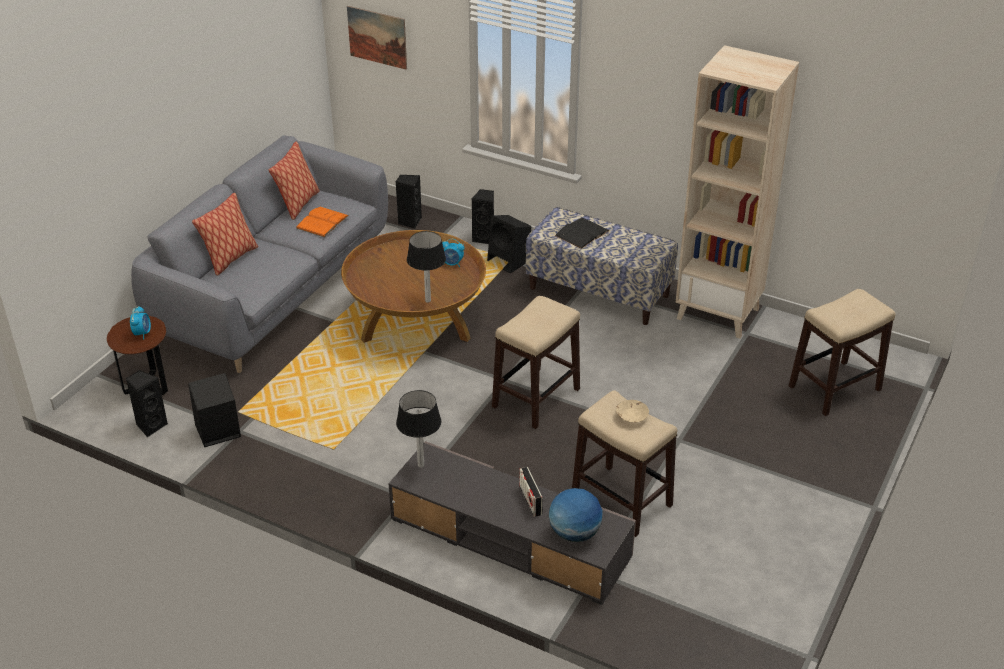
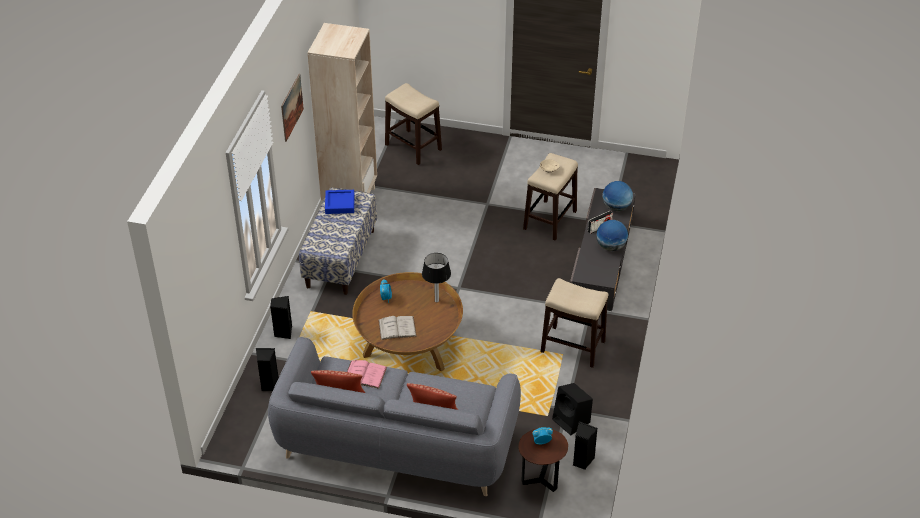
camera: 105 degrees left, 5 degrees up
(322, 222) = (365, 374): orange book -> pink book
(377, 37) = (204, 297): picture -> picture (292, 107)
(396, 265) = (397, 328): none -> white book
(421, 465) = (592, 277): table lamp -> none
(480, 502) = (611, 247): none -> globe
(510, 261) = (312, 312): black speaker -> none
(535, 398) = (472, 270): stool -> stool (573, 347)
(582, 233) = (333, 233): black book -> none
(638, 244) = (340, 204): none -> blue tray

